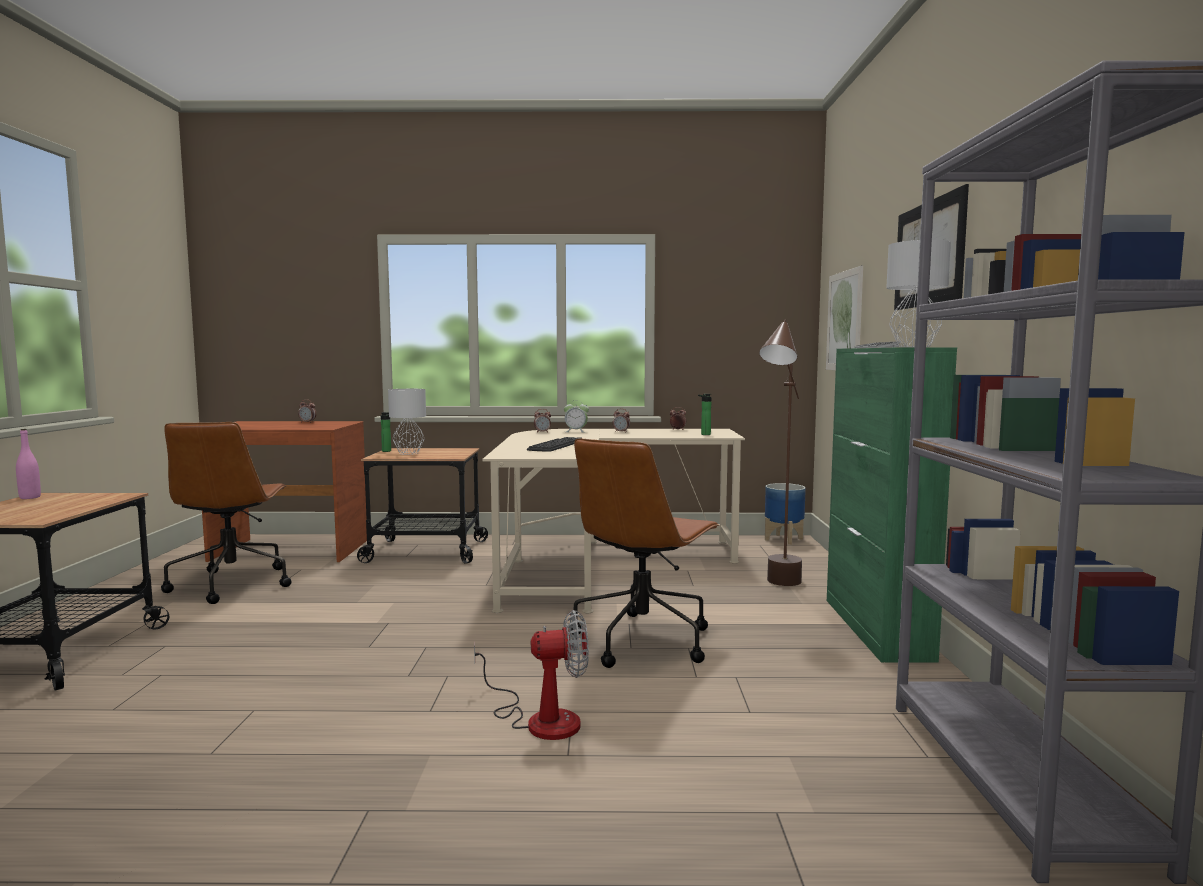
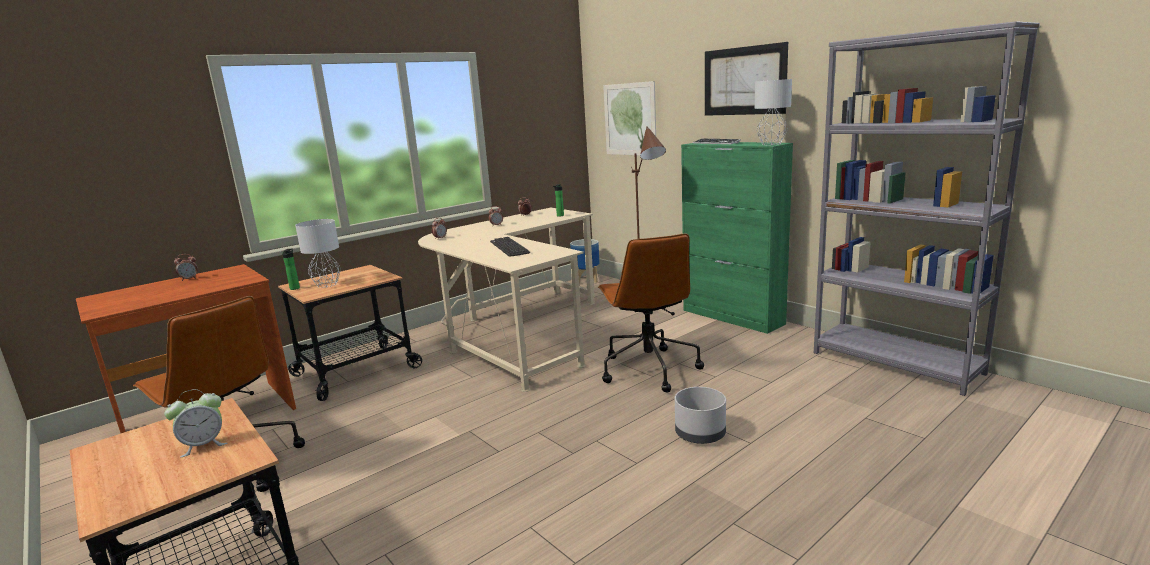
camera: 40 degrees left, 10 degrees up
(30, 497) = (96, 455): pink bottle -> none
(540, 719) = (699, 434): fan -> grey planter
(576, 431) = (462, 232): alarm clock -> alarm clock (204, 445)

